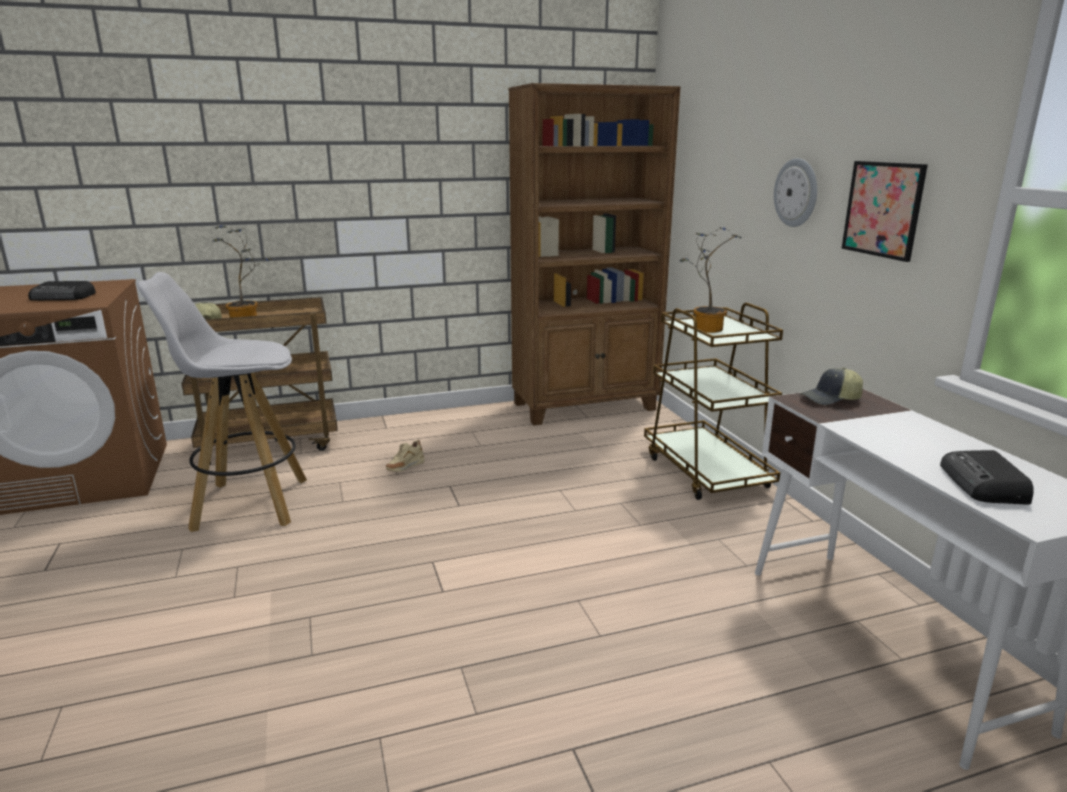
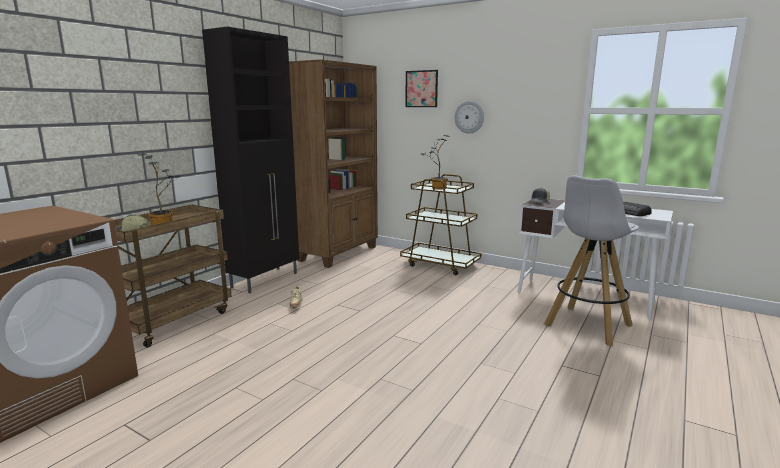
camera: 40 degrees left, 5 degrees down
(63, 297) = (40, 221): radio -> none
(248, 504) = (232, 352): white stool -> white stool (587, 326)
(434, 420) = (266, 280): none -> black cabinet
(883, 209) = (524, 121): picture -> picture (421, 89)

